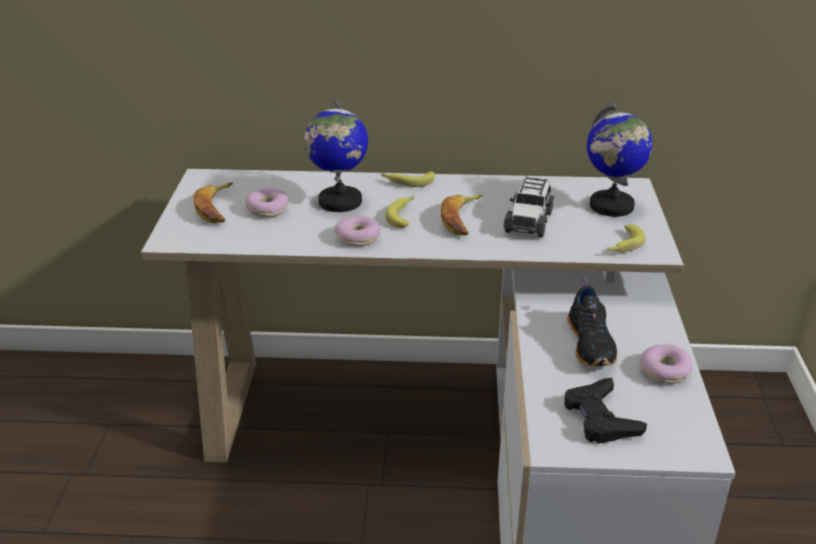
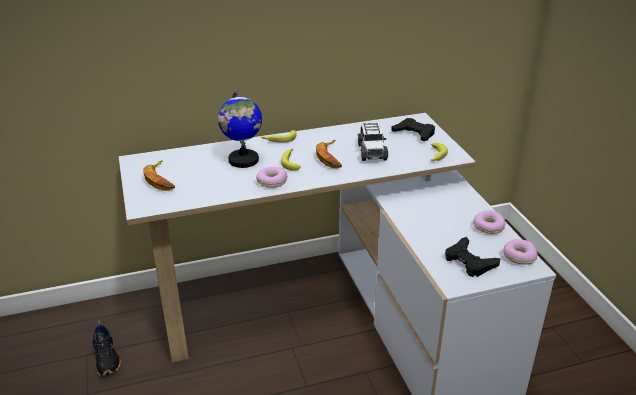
camera: 20 degrees left, 0 degrees up
(267, 209) = (197, 174): donut -> donut (518, 256)
(591, 344) = (439, 220): black shoe -> black shoe (107, 358)
(611, 206) = (414, 133): globe -> black game controller

